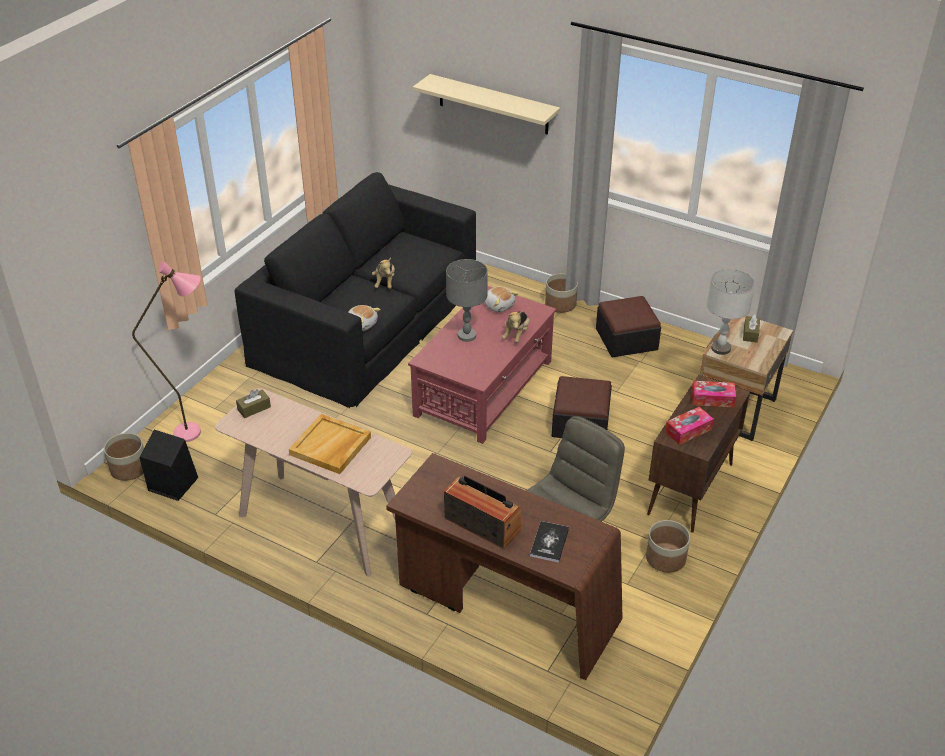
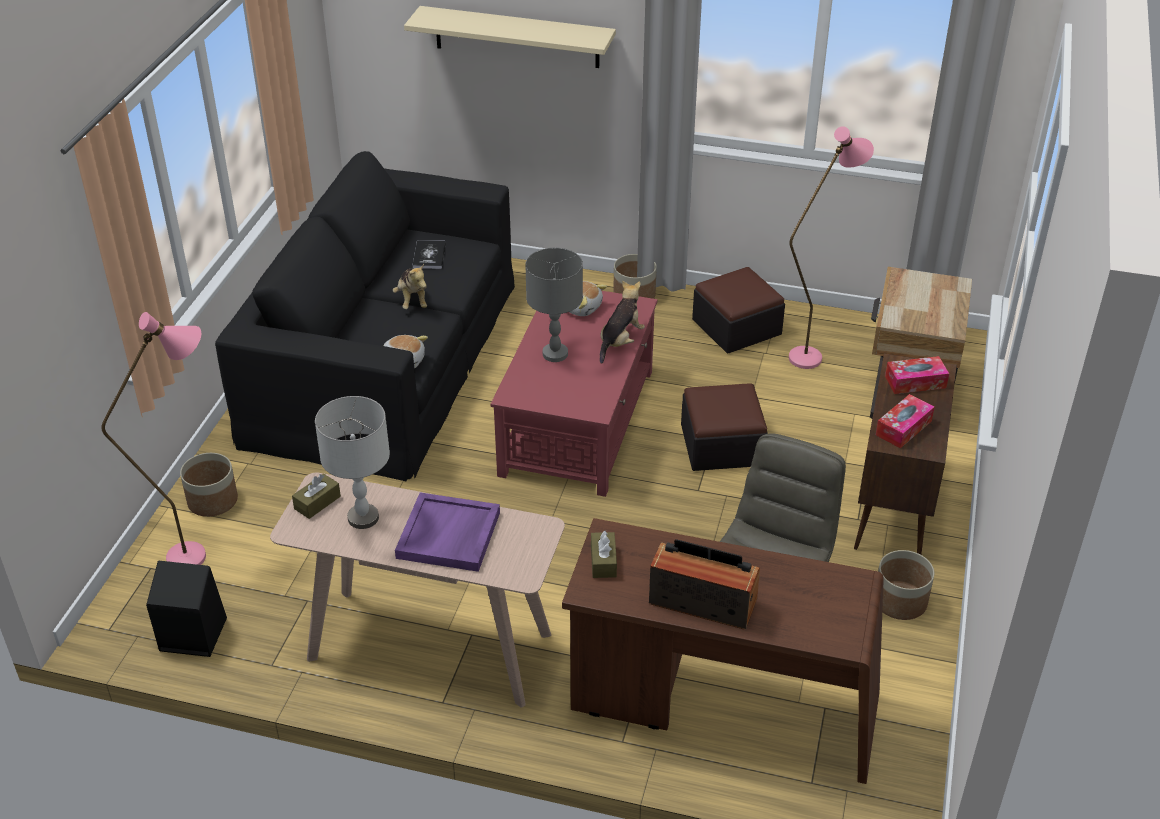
camera: 15 degrees left, 0 degrees up
(129, 468) = (118, 625): planter -> planter (212, 500)
(330, 446) = (449, 536): beige tray -> purple tray
(516, 334) = (620, 341): plush toy -> plush toy turned 150 degrees counterclockwise
(549, 542) = (801, 608): book -> book (429, 255)
(676, 367) = (813, 353): none -> pink floor lamp
(720, 348) = (895, 316): grey table lamp -> grey table lamp (362, 518)
(750, 333) = (923, 291): brown tissue box -> brown tissue box (603, 561)

